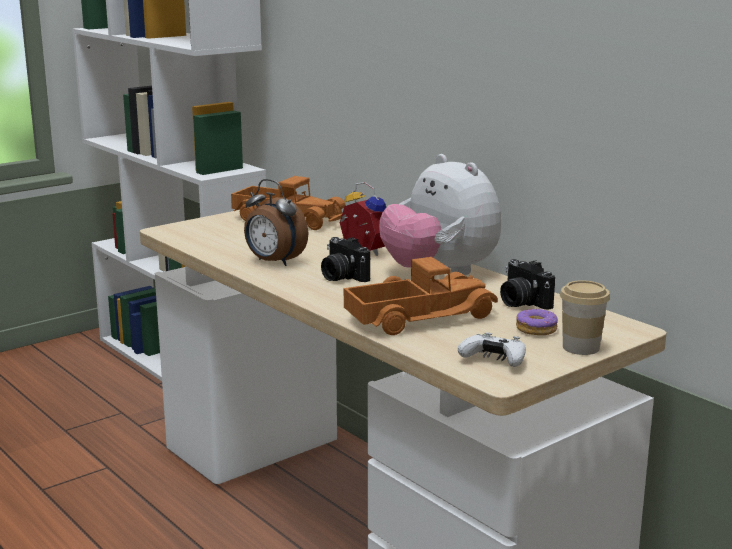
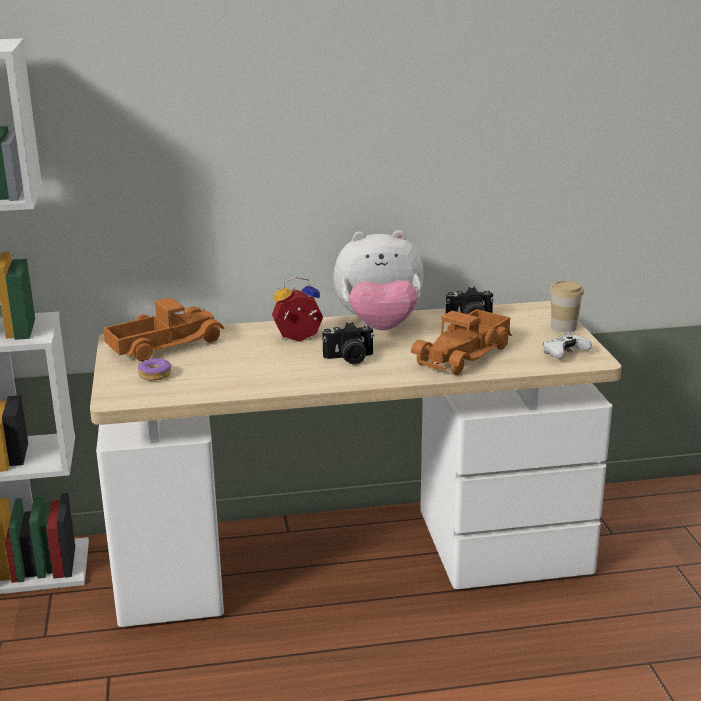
camera: 60 degrees left, 5 degrees up
(274, 262) = (279, 374): alarm clock -> none
(419, 317) = (465, 355): toy truck -> toy truck turned 150 degrees counterclockwise
(536, 329) = (523, 329): donut -> donut (155, 375)

